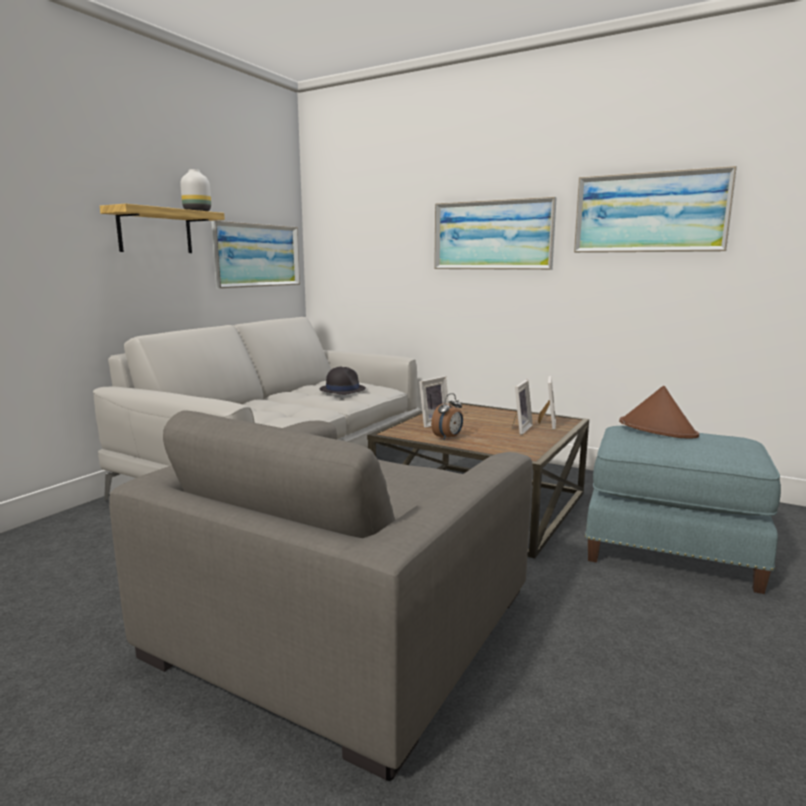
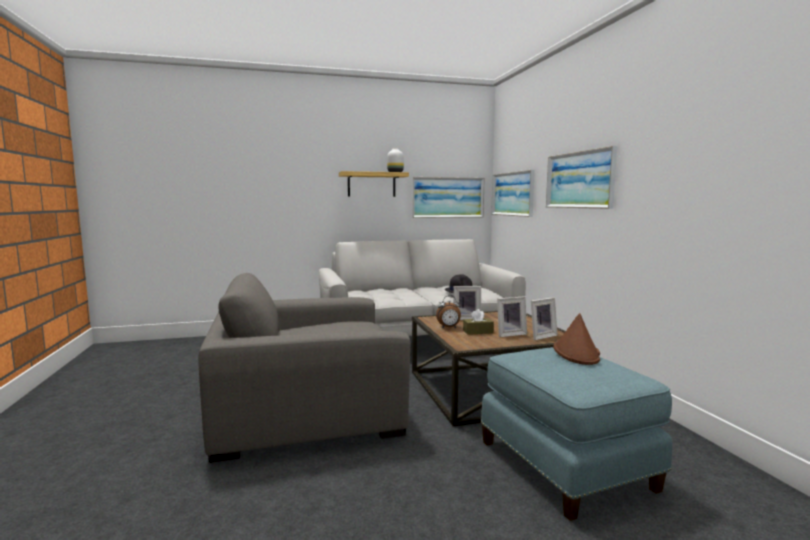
camera: 45 degrees right, 5 degrees down
(487, 434) = (478, 332): none -> brown tissue box
(650, 212) = (680, 155): picture -> picture (512, 194)

